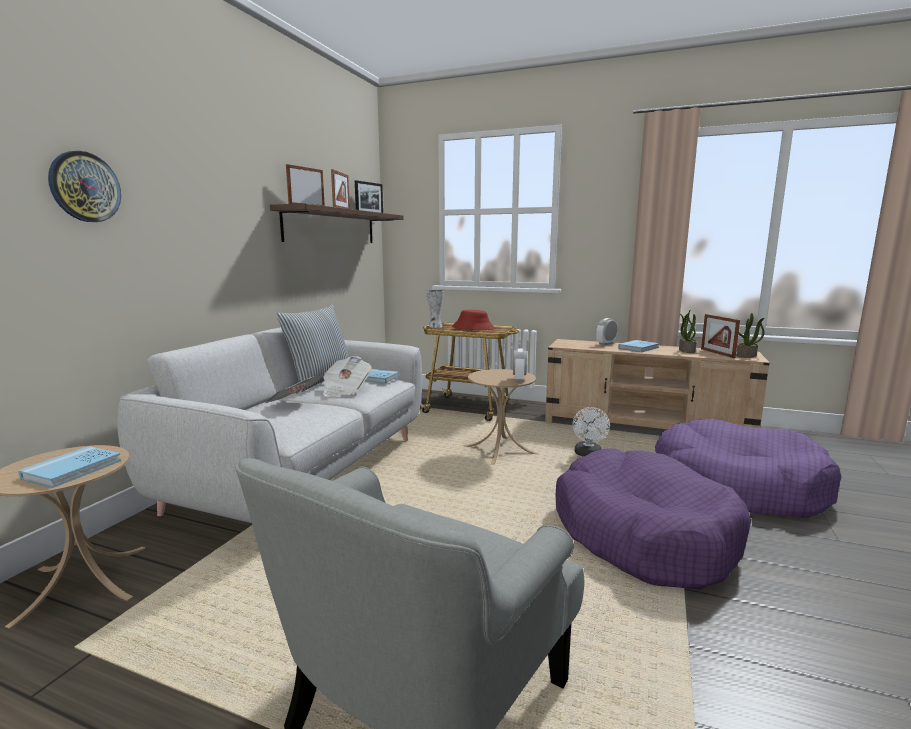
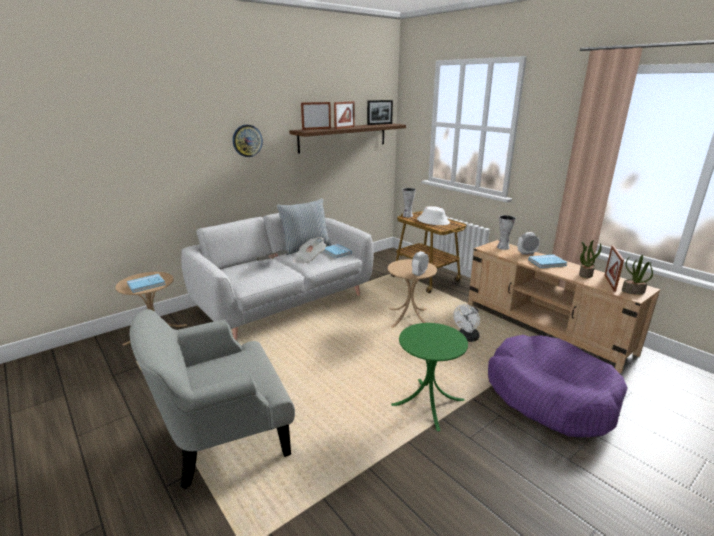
camera: 30 degrees right, 10 degrees up
(85, 187) = (169, 140): wall clock -> wall clock (247, 140)
(473, 328) = (433, 221): red hat -> white hat
(574, 343) = (502, 247): none -> vase
(642, 534) = (428, 403): purple dog bed -> green side table

